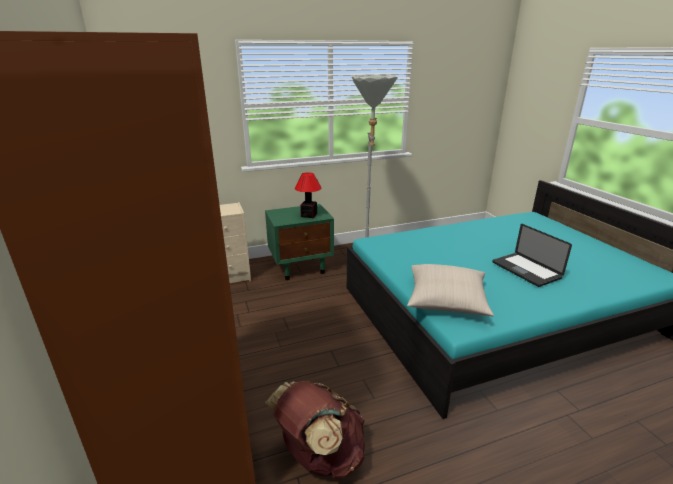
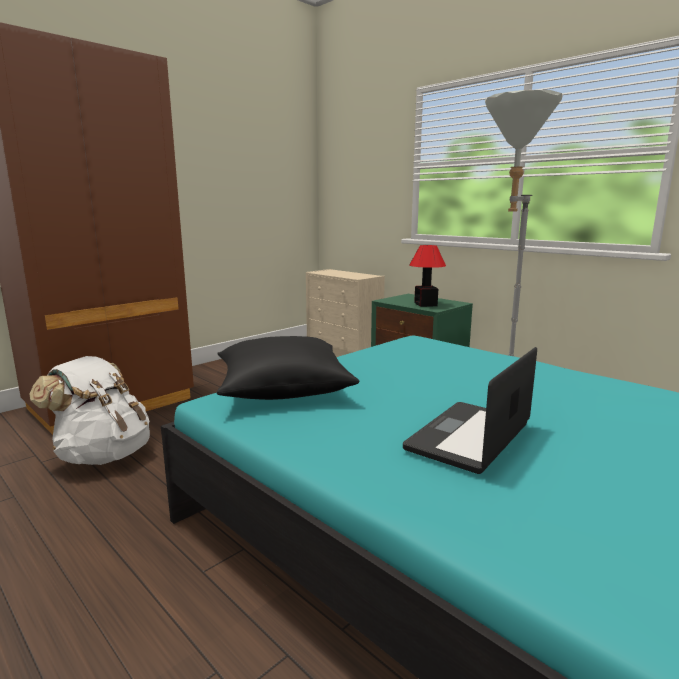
camera: 65 degrees right, 10 degrees down
(320, 456) = (103, 455): brown backpack -> white backpack
(446, 300) = (283, 388): beige pillow -> black pillow

